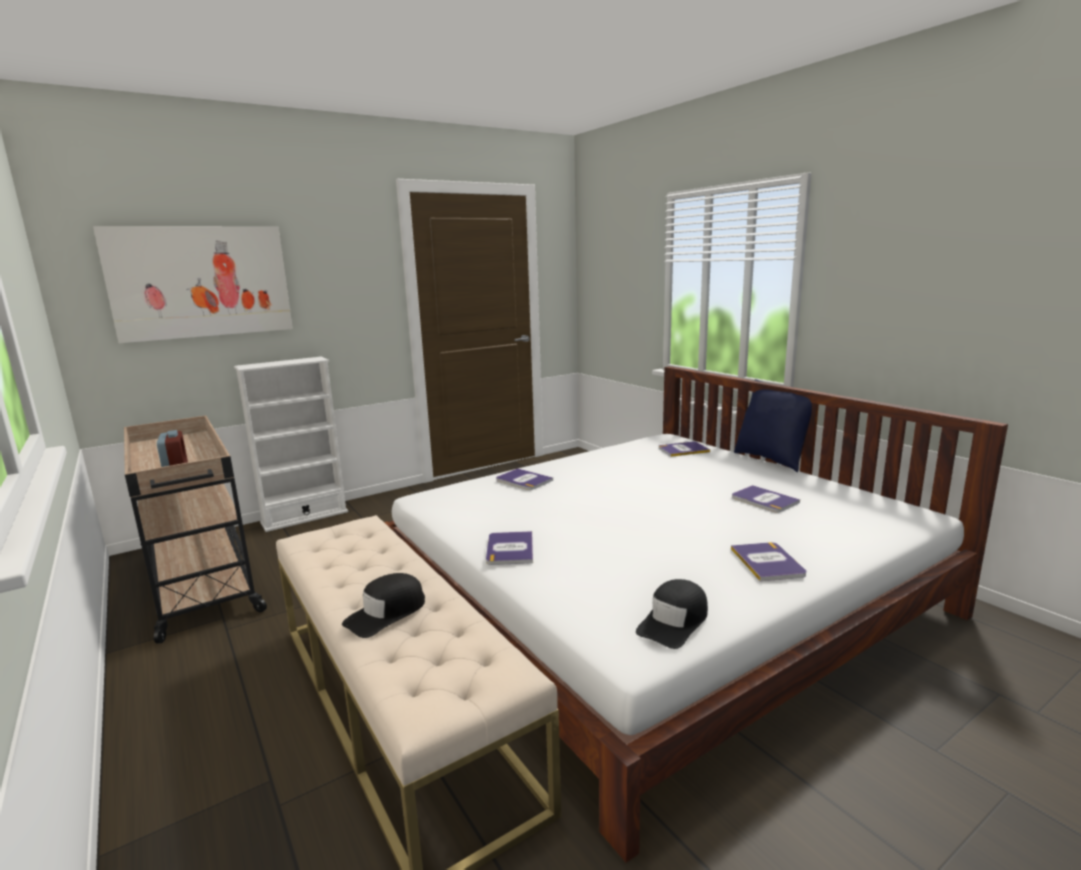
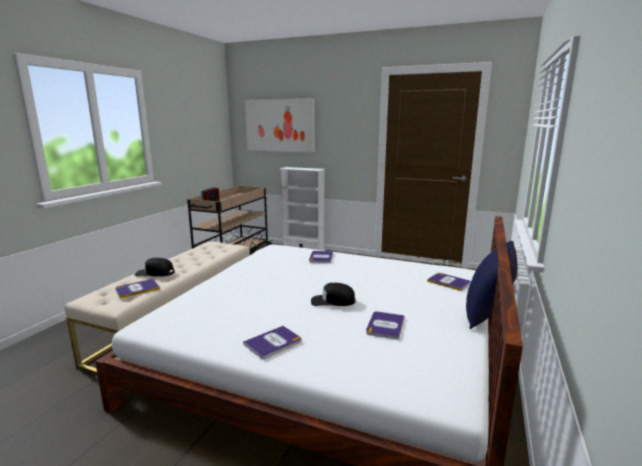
camera: 55 degrees right, 0 degrees up
(510, 549) = (231, 276): book -> book (137, 289)
(674, 622) = (177, 329): black cap -> black cap (333, 301)

